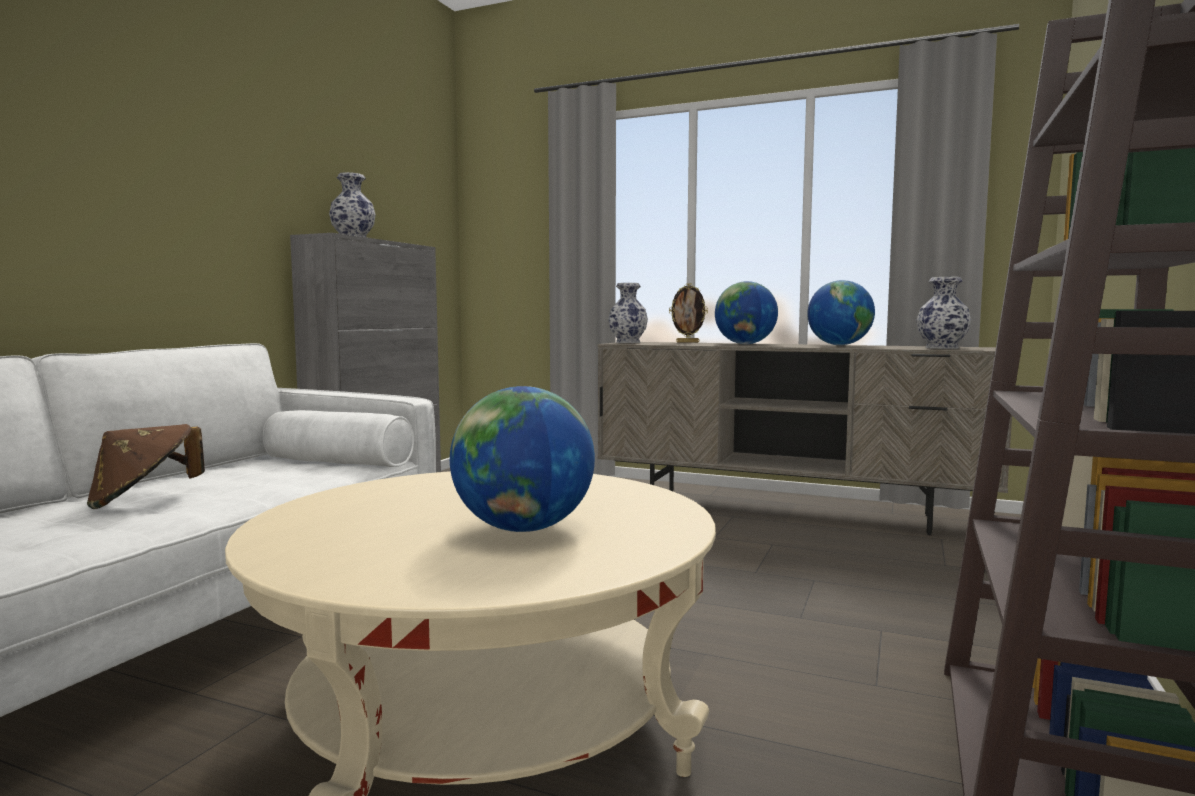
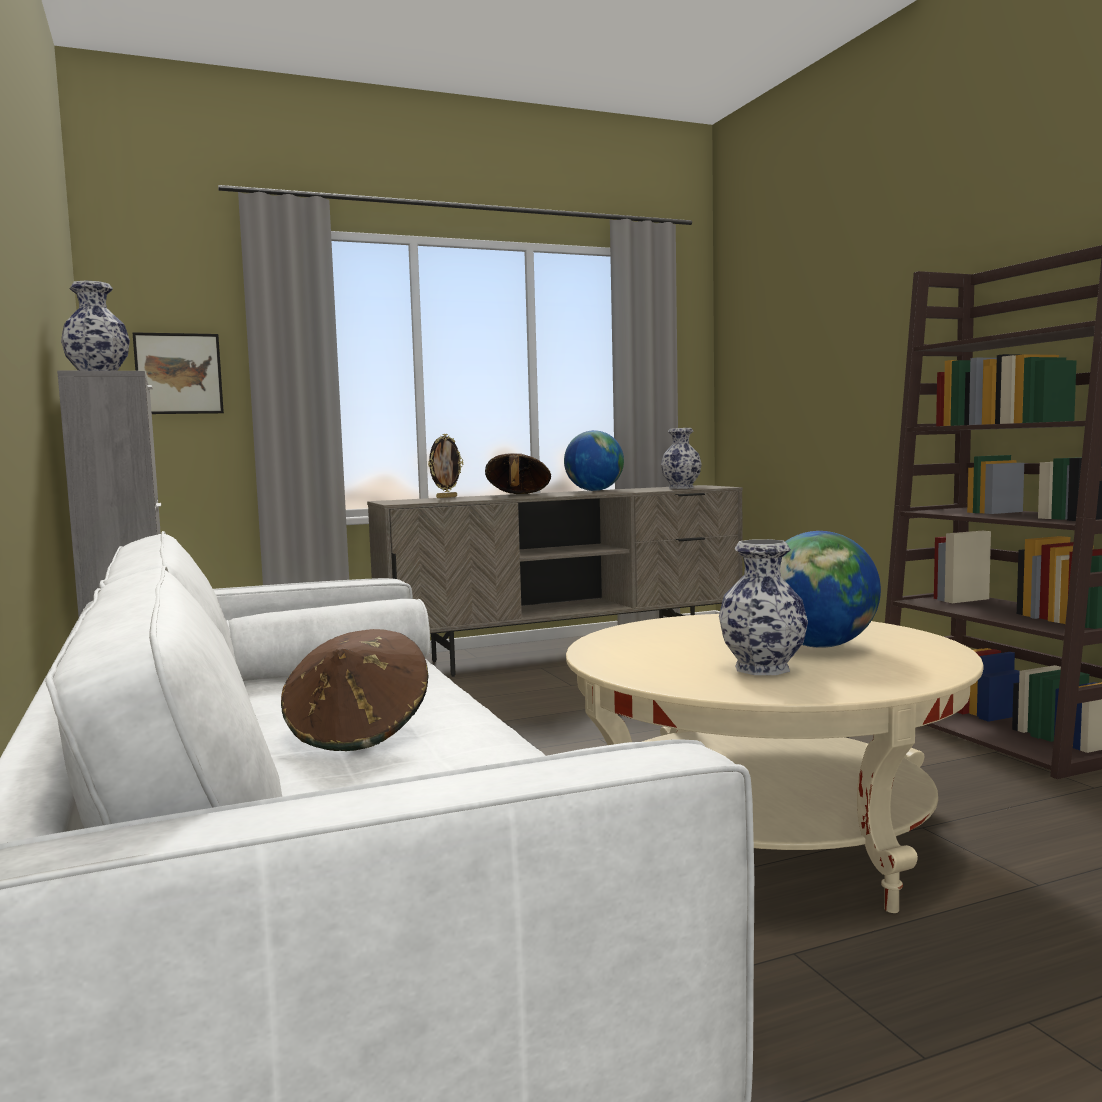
camera: 45 degrees left, 0 degrees up
(513, 237) = (178, 373): none -> picture
(627, 342) = (394, 501): vase -> vase (762, 669)
(745, 344) = (518, 495): globe -> brown hat

